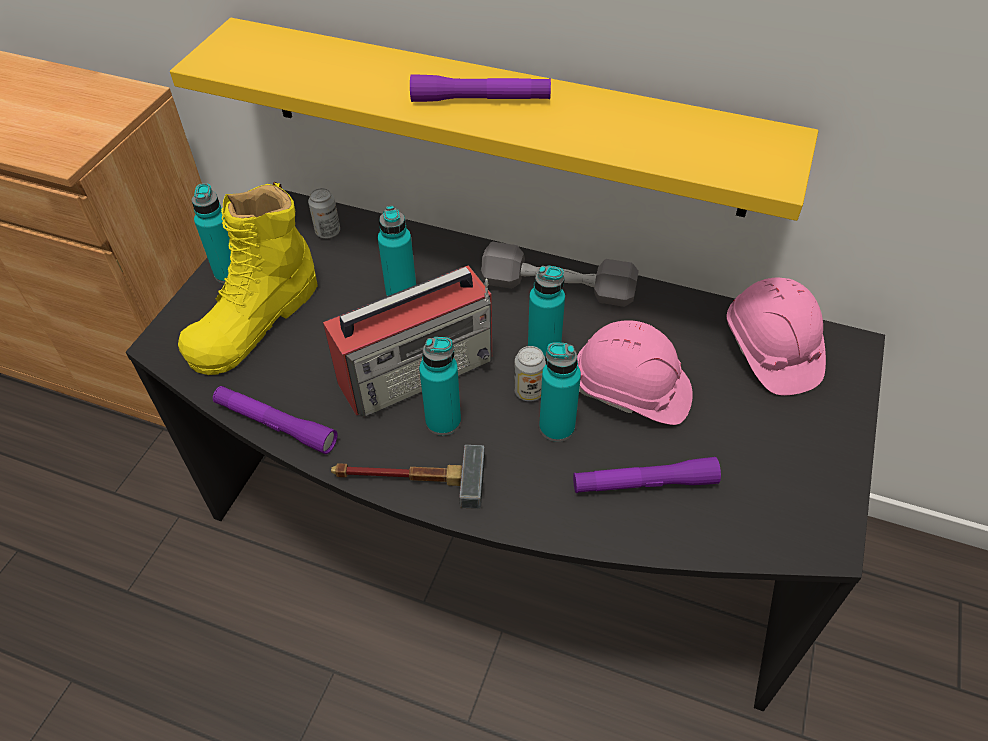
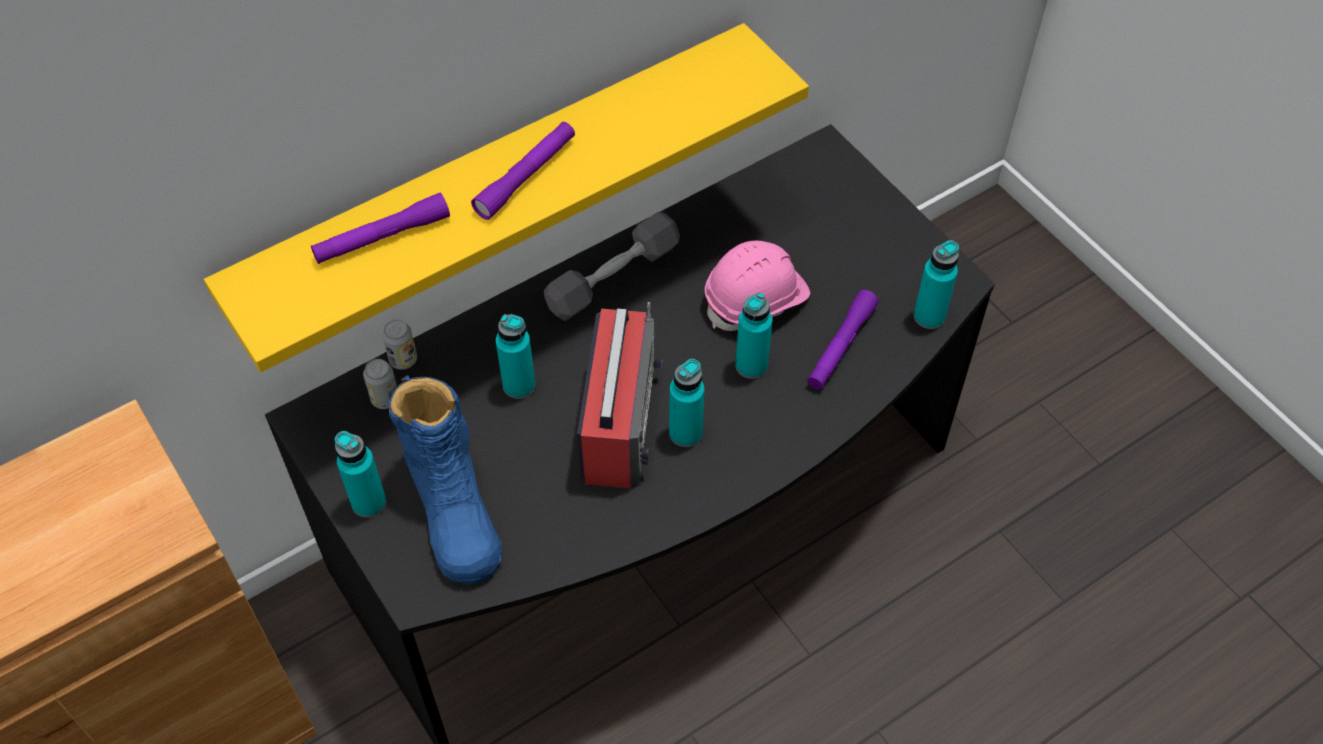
camera: 55 degrees left, 5 degrees up
(255, 320) = (453, 509): yellow boot -> blue boot
(275, 425) = (593, 549): purple flashlight -> purple flashlight (382, 237)
(407, 478) = (721, 486): hammer -> none
(529, 391) = (703, 362): can -> can (403, 360)
(544, 351) = (671, 328): turquoise bottle -> turquoise bottle (929, 316)
(770, 351) = (790, 195): pink hard hat -> none

